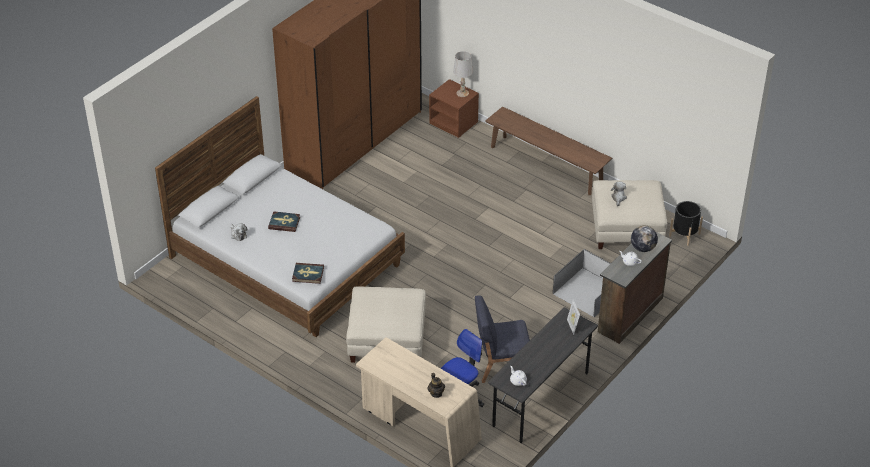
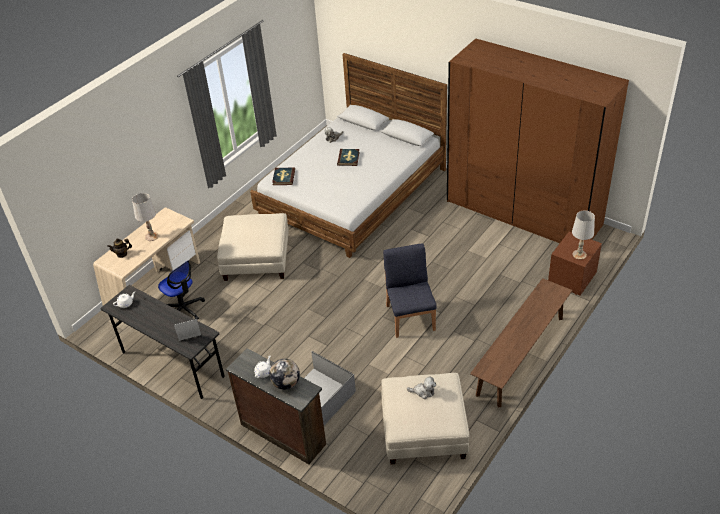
camera: 90 degrees right, 0 degrees up
(409, 370) = (151, 236): none -> white table lamp
(501, 364) = (220, 334): blue chair -> blue chair (410, 317)
(684, 235) = (418, 489): black planter -> none

